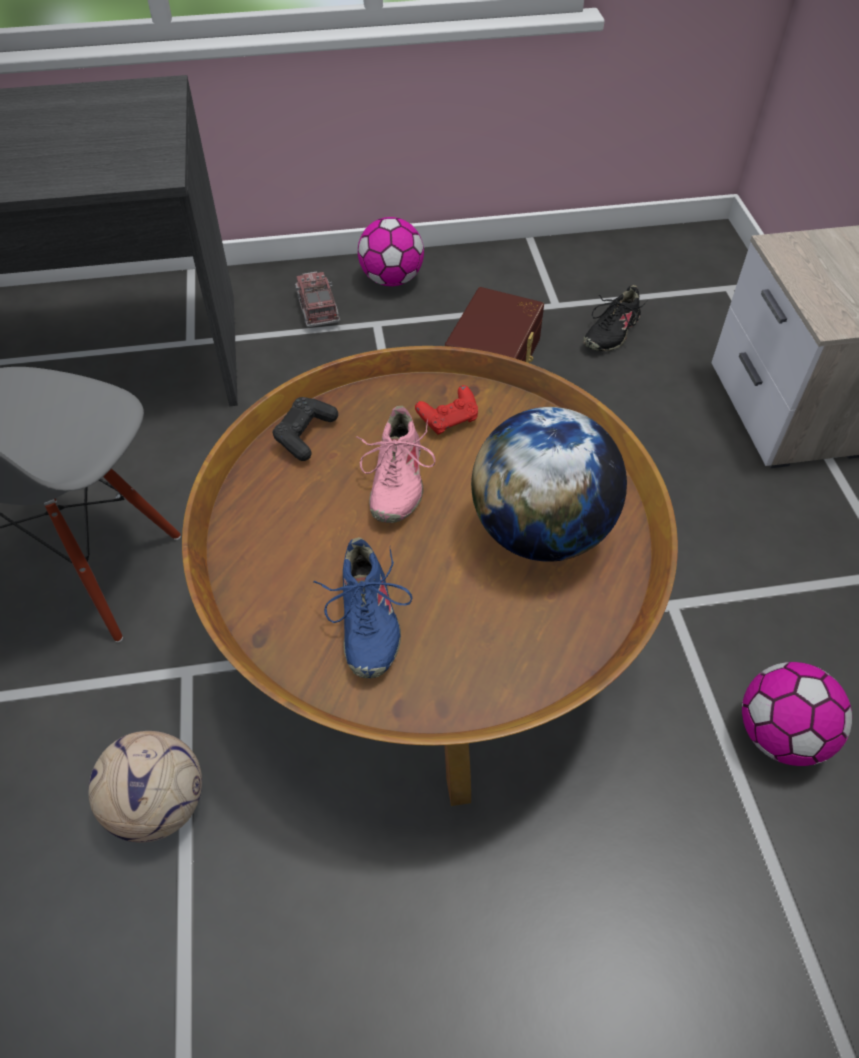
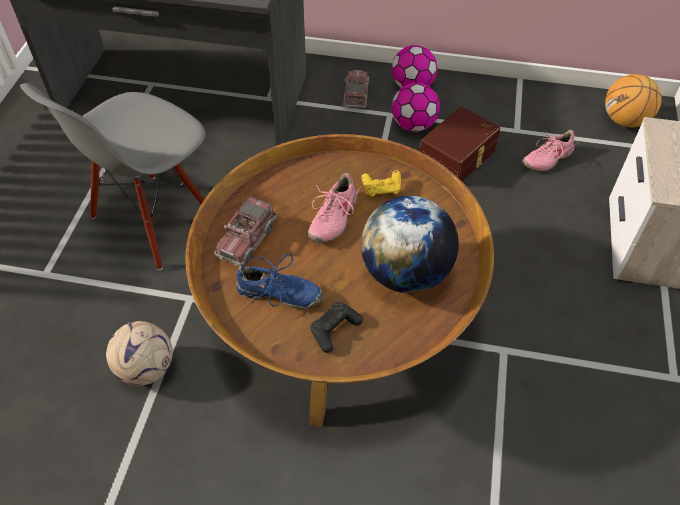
camera: 20 degrees right, 0 degrees up
(277, 550) = (247, 239): none -> toy truck
(305, 434) = (291, 175): black game controller -> black game controller (334, 330)
(366, 621) = (279, 294): blue shoe -> blue shoe turned 90 degrees counterclockwise
(448, 420) = (382, 189): red game controller -> yellow game controller
(610, 332) = (547, 158): black shoe -> pink shoe
(684, 261) = (625, 121): none -> basketball
(780, 735) = (536, 453): football -> football (413, 125)

